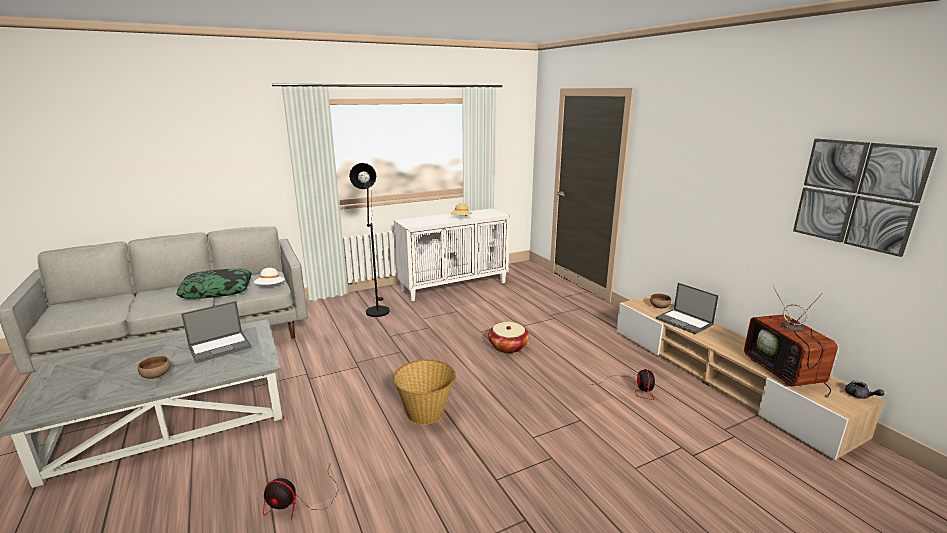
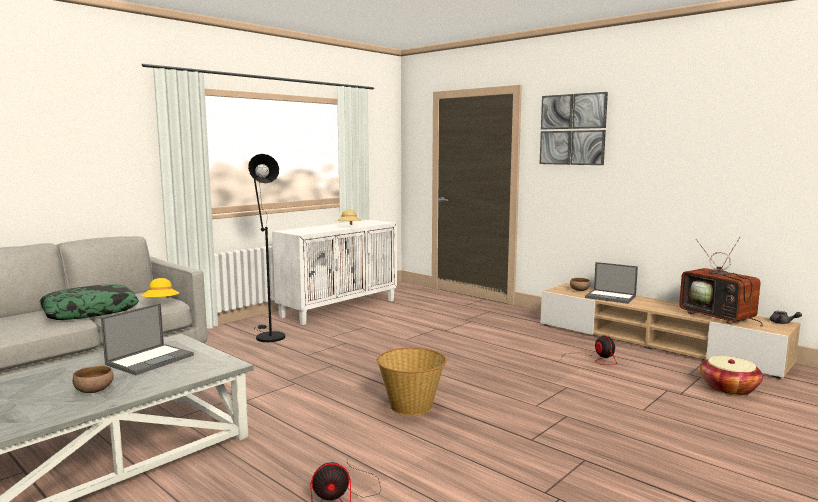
camera: 20 degrees left, 10 degrees down
(270, 287) = (161, 303): white hat -> yellow hat
(508, 347) = (446, 347): basket -> basket (729, 388)
(857, 194) = (748, 153): picture -> picture (572, 129)

